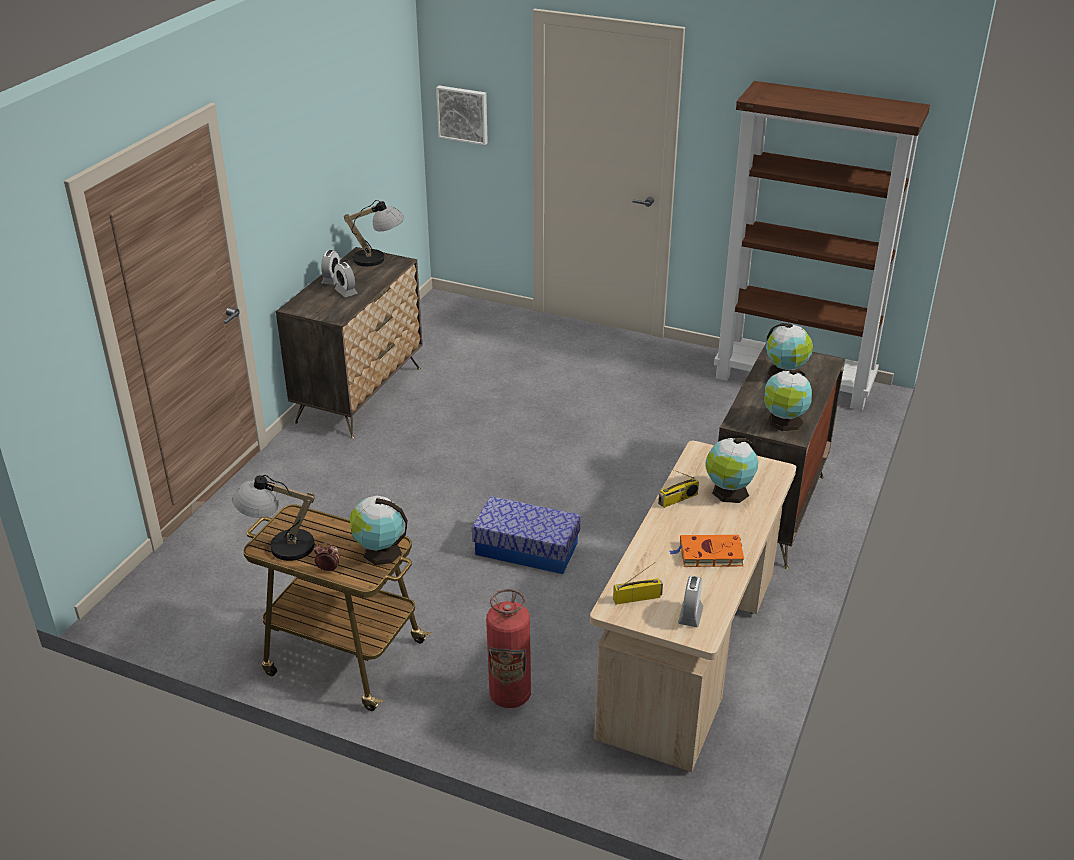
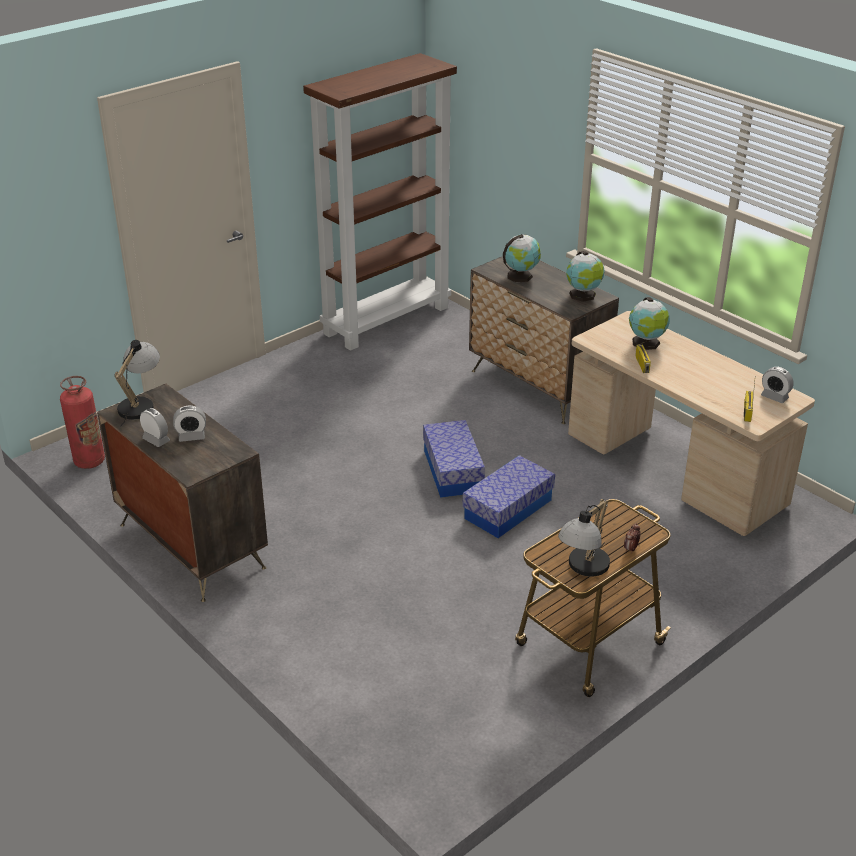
camera: 65 degrees left, 0 degrees up
(379, 552) = (622, 517): globe -> none
(463, 114) = (40, 241): picture -> none
(510, 695) = (677, 565): fire extinguisher -> fire extinguisher (89, 461)
(564, 497) = (453, 471): none -> storage box
(708, 554) = (712, 371): orange book -> none

